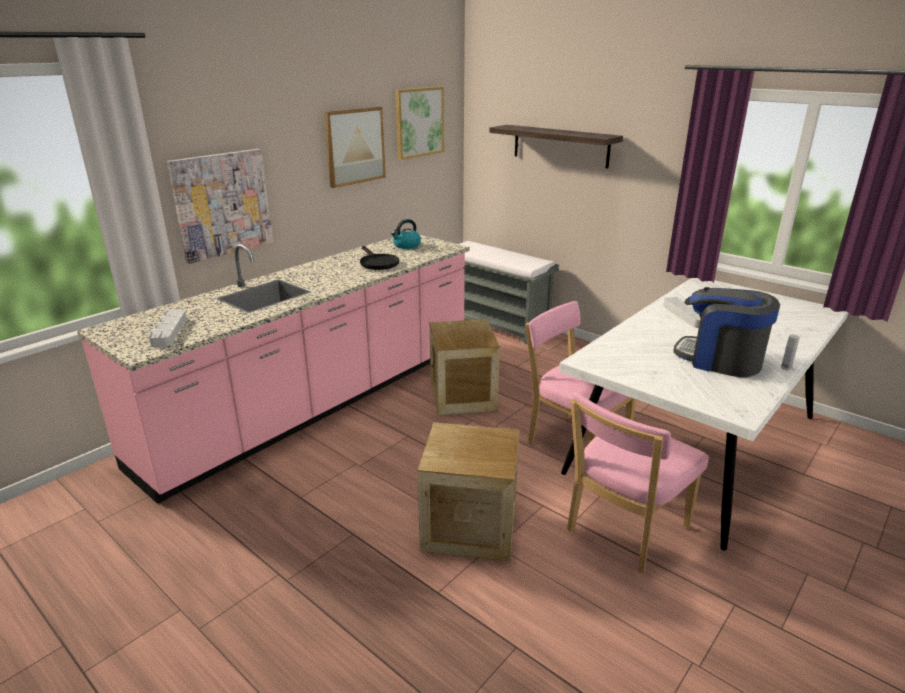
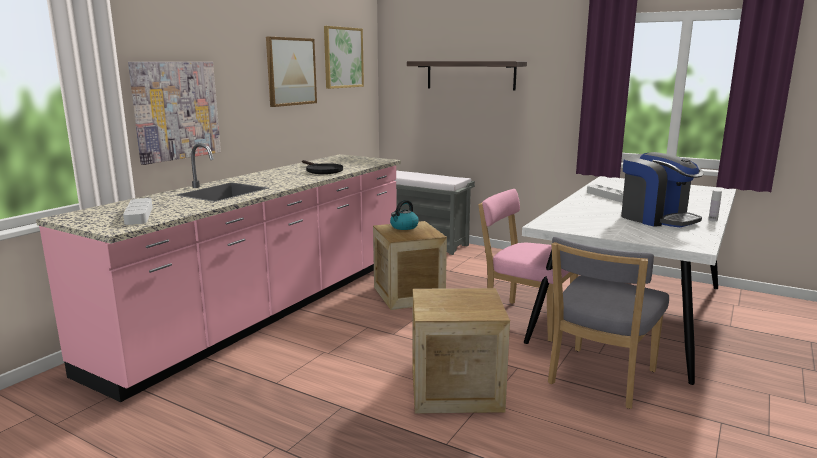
camera: 10 degrees left, 10 degrees down
(406, 246) = (342, 161): kettle -> kettle (404, 227)
(623, 531) = (599, 379): pink chair -> grey chair
(719, 360) = (656, 218): coffee machine -> coffee machine turned 150 degrees counterclockwise

